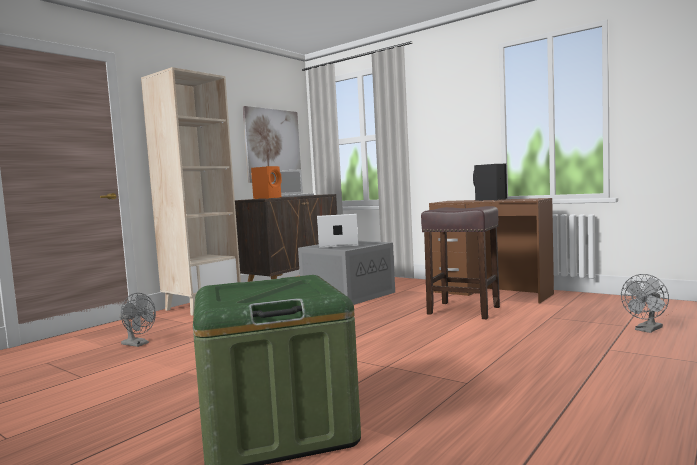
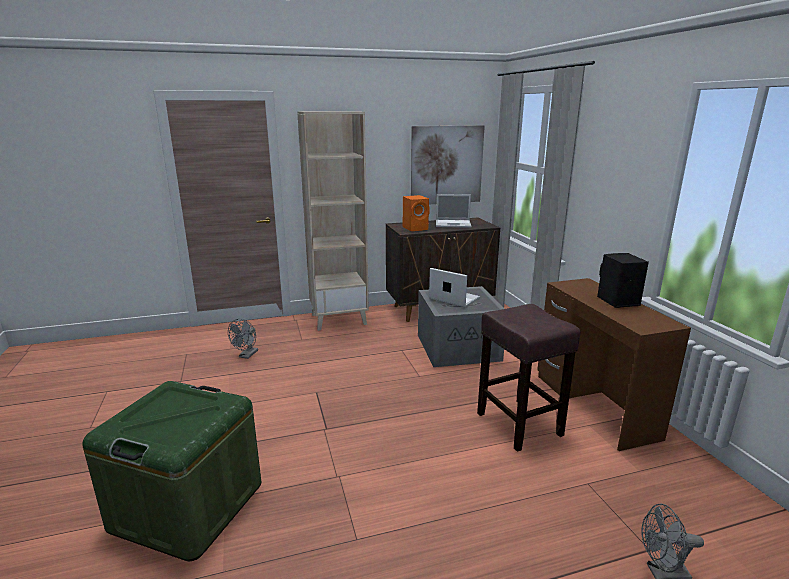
camera: 35 degrees right, 15 degrees up
(138, 344) = (247, 355): grey fan -> grey fan turned 45 degrees clockwise

